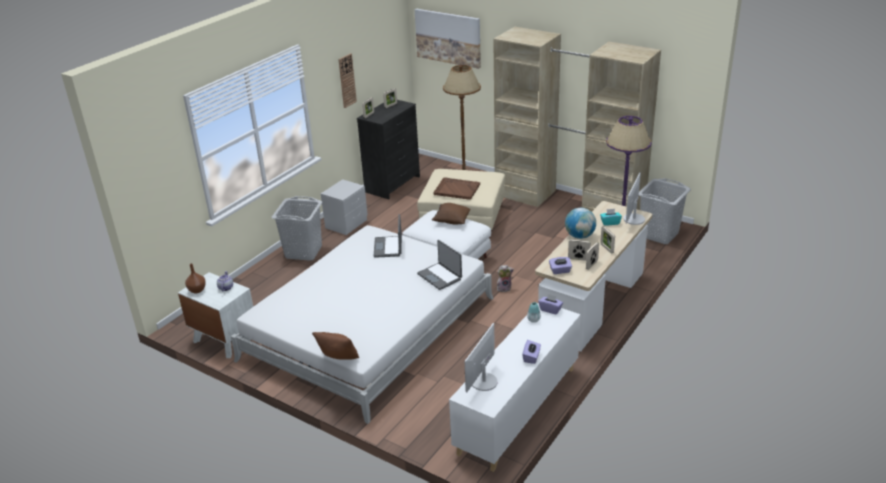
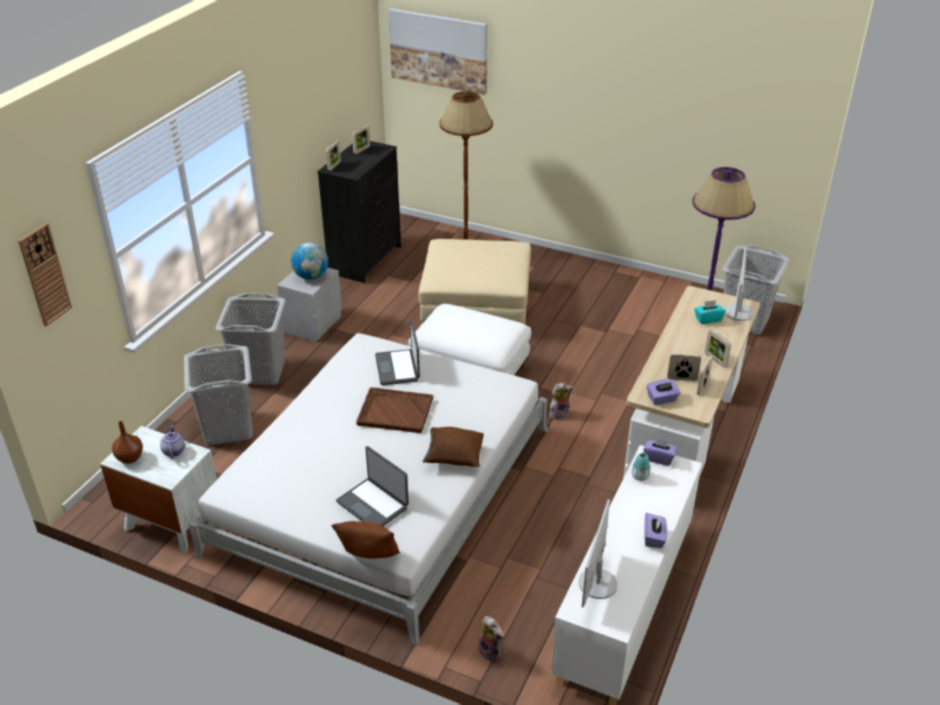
camera: 10 degrees left, 5 degrees up
(274, 285) = (229, 427): none -> grey laundry basket
(347, 80) = (304, 118): wall clock -> wall clock (44, 275)
(418, 431) = (491, 651): none -> plush toy
(440, 276) = (484, 411): laptop -> laptop (373, 504)
(451, 221) = (476, 321): brown pillow -> brown pillow (453, 457)
(456, 189) = (471, 271): brown tray -> brown tray (394, 411)
(568, 204) = (614, 280): beige wardrobe -> none
(580, 236) = (673, 342): globe -> globe (311, 276)

